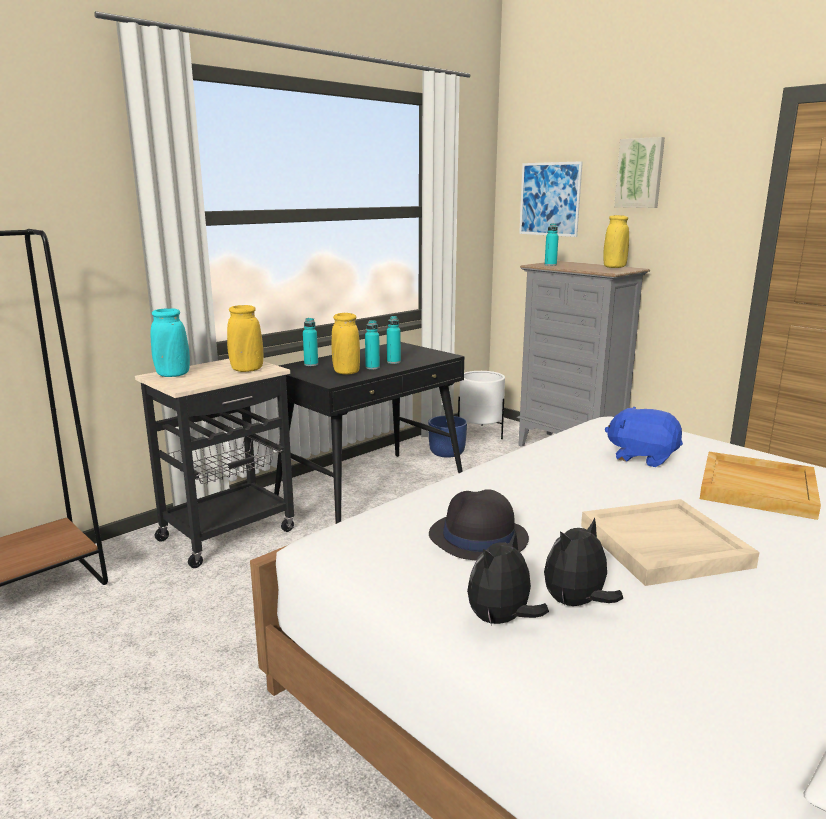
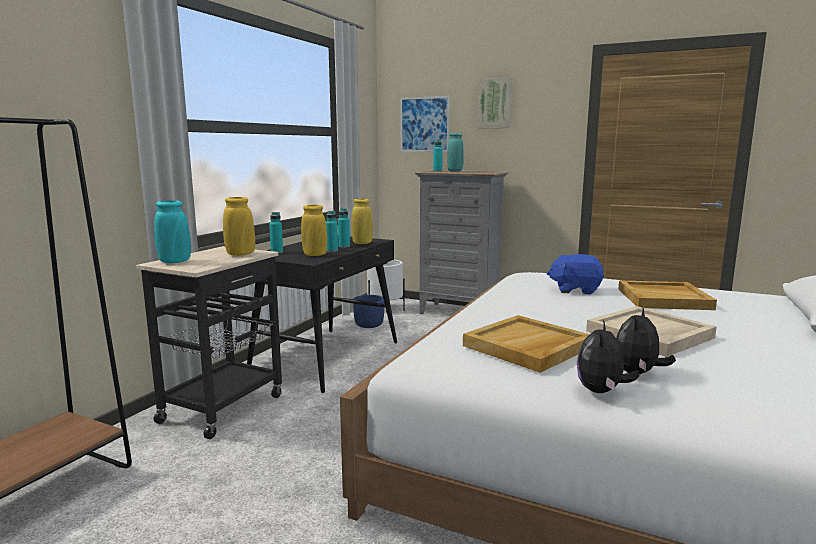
camera: 20 degrees left, 5 degrees down
(477, 538) = (527, 347): black hat -> beige tray
(574, 265) = (455, 171): none -> turquoise vase
(614, 267) = (484, 171): yellow vase -> yellow vase (362, 243)

